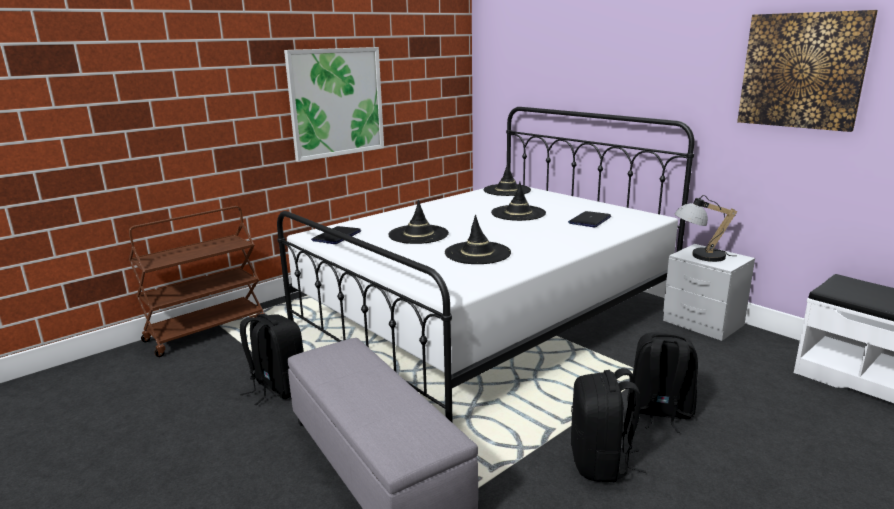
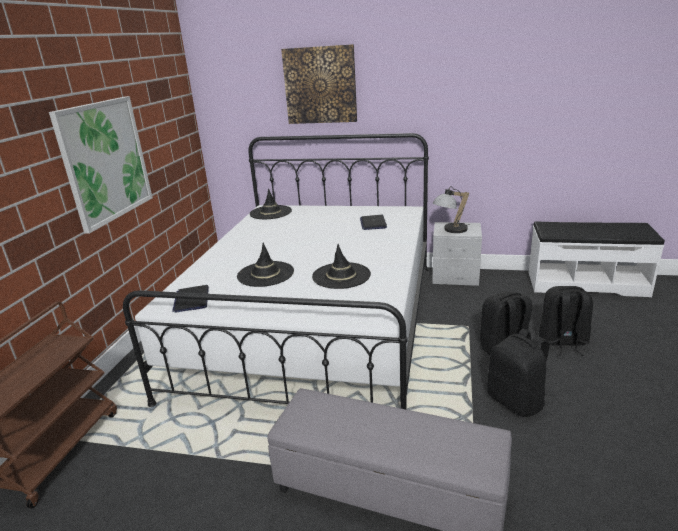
camera: 35 degrees left, 5 degrees up
(277, 388) = (217, 471): black backpack -> black backpack (562, 342)
(518, 213) = (313, 231): black hat -> none
(802, 71) = (498, 88): picture -> picture (320, 85)

